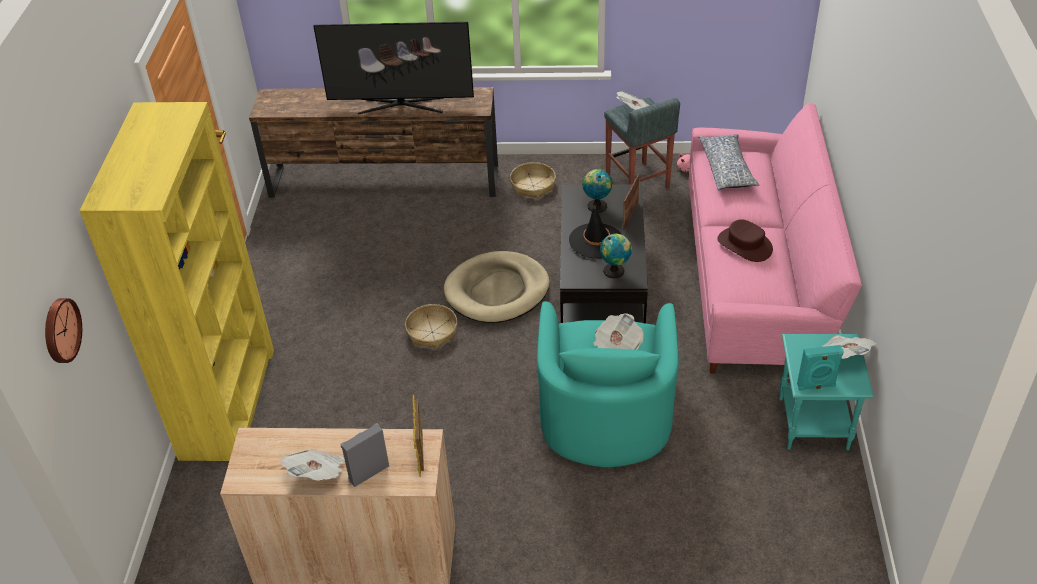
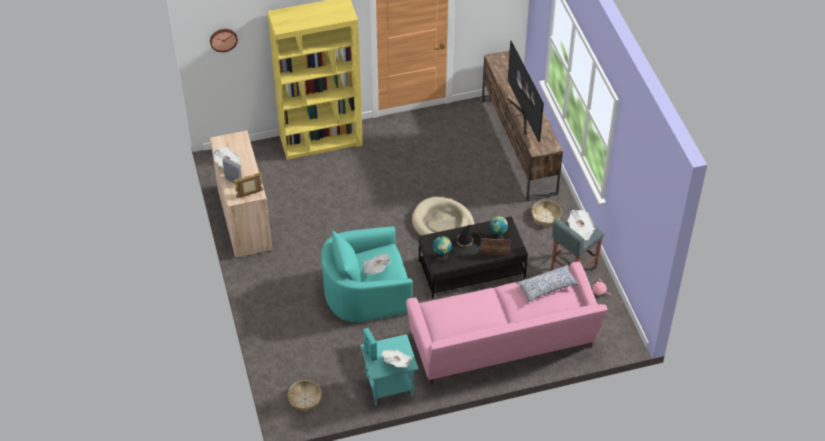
camera: 70 degrees right, 5 degrees up
(432, 332) = (399, 205): basket -> basket (305, 399)
(745, 245) = (475, 306): brown hat -> none

